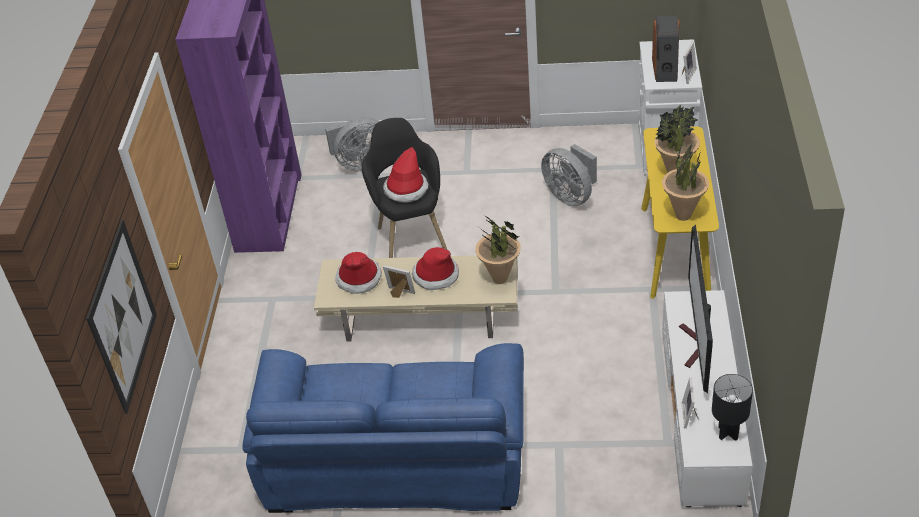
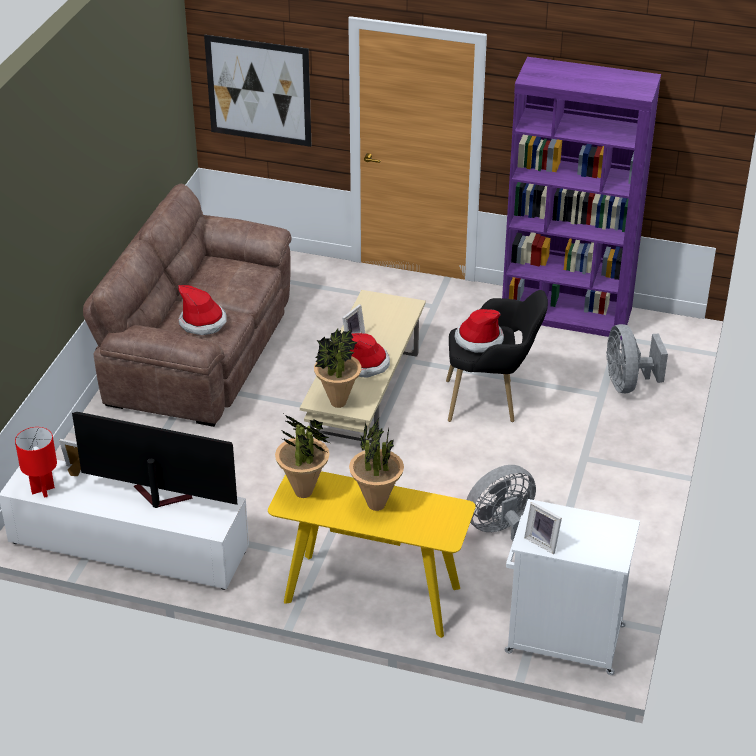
camera: 100 degrees right, 5 degrees down
(359, 278) = (386, 318): hat -> hat (203, 322)
(395, 461) = (197, 352): blue sofa -> brown sofa
(665, 69) = (564, 527): speaker -> none
(728, 432) = (43, 490): black table lamp -> red table lamp

